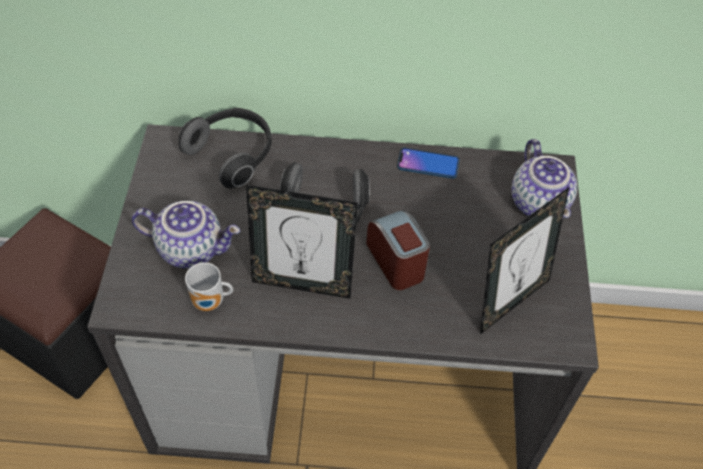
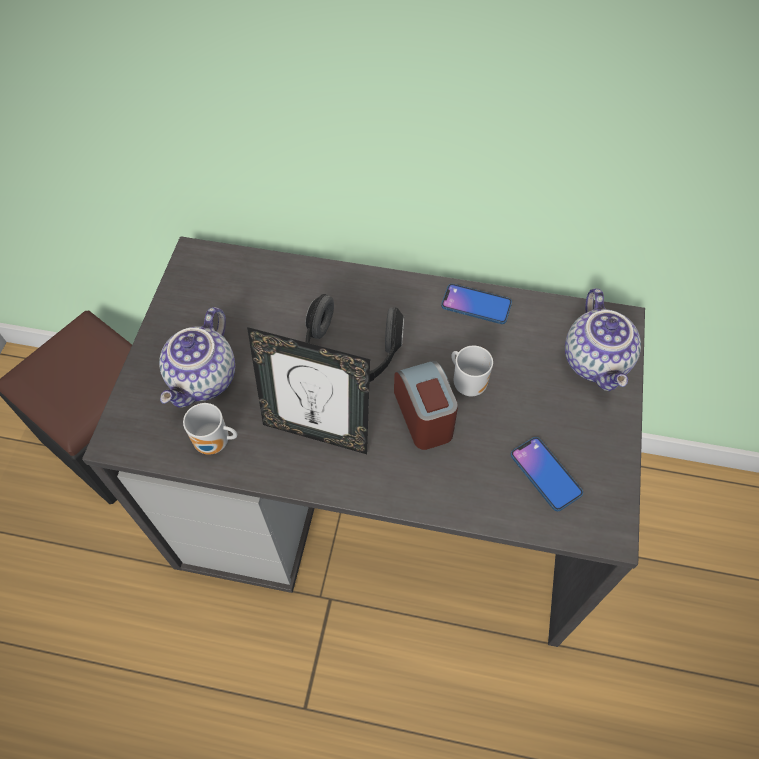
camera: 10 degrees right, 5 degrees up
(192, 248) = (205, 380): teapot -> teapot turned 90 degrees clockwise
(232, 155) = (264, 278): headphones -> none
(431, 230) = (468, 383): none -> mug
(509, 300) = (545, 474): picture frame -> phone

